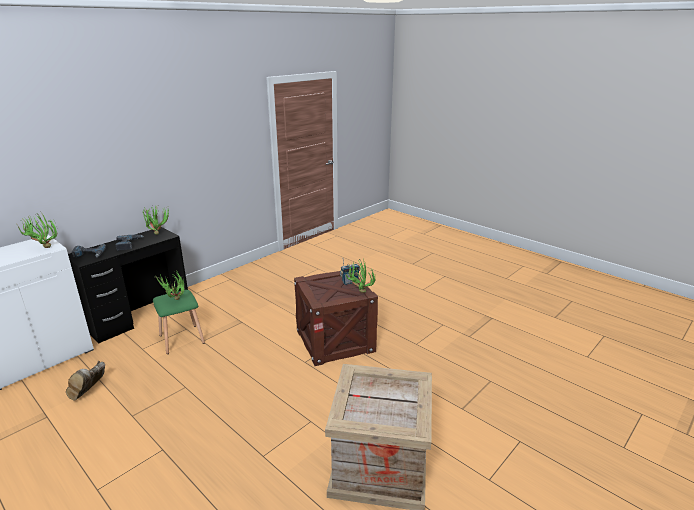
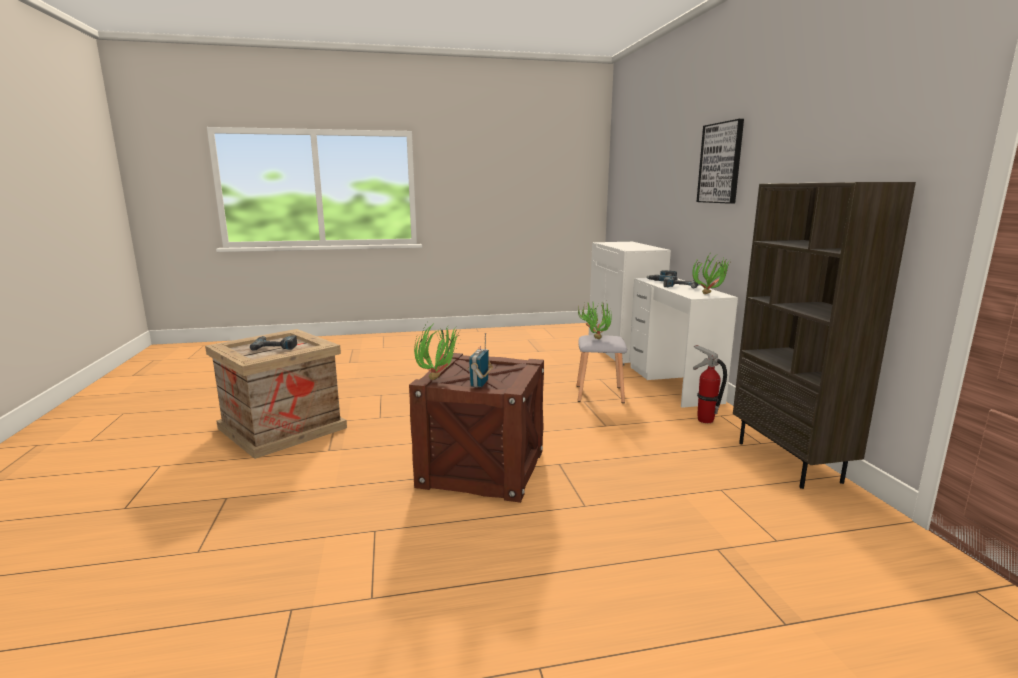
camera: 125 degrees right, 10 degrees down
(43, 247) = (635, 248): potted plant -> none
(90, 392) = (552, 361): brown boot -> none
(100, 144) = (721, 163): none -> picture
(139, 316) = (673, 384): black desk -> white desk
(181, 339) = (599, 393): green stool -> grey stool
(208, 296) = (704, 420): none -> fire extinguisher
(247, 271) = (789, 462): none -> brown bookcase
(378, 403) = (275, 346): none -> power drill

